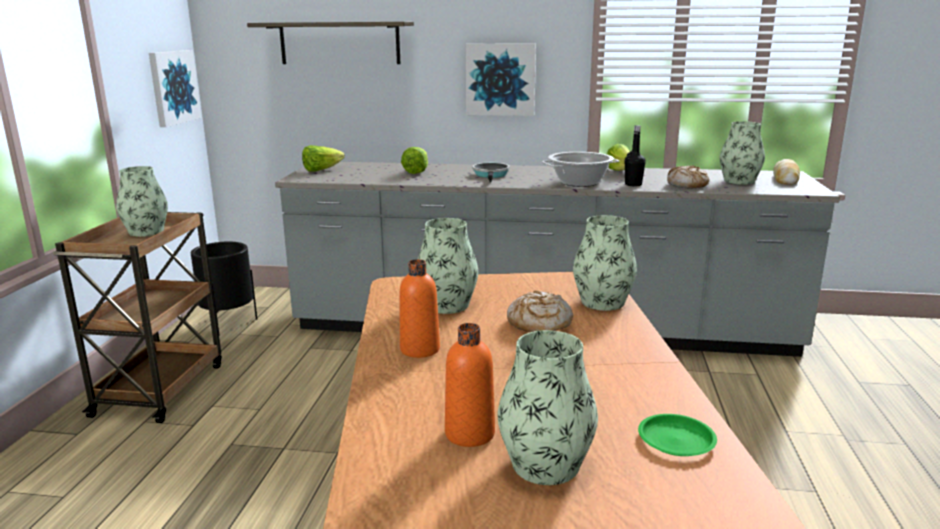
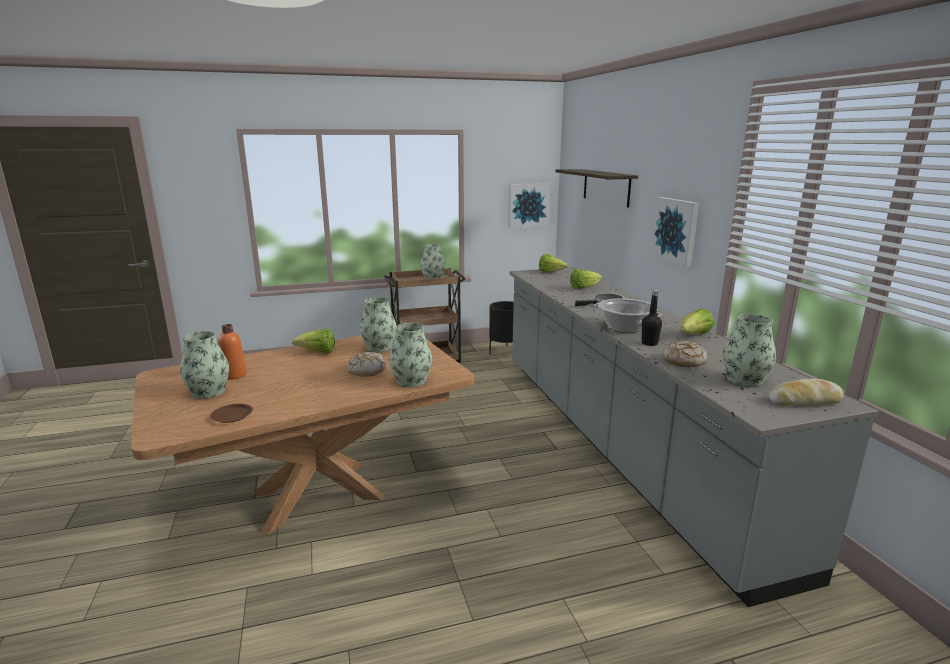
camera: 65 degrees right, 0 degrees up
(420, 349) = (318, 353): orange bottle -> lettuce
(677, 440) = (232, 416): green plate -> brown plate

